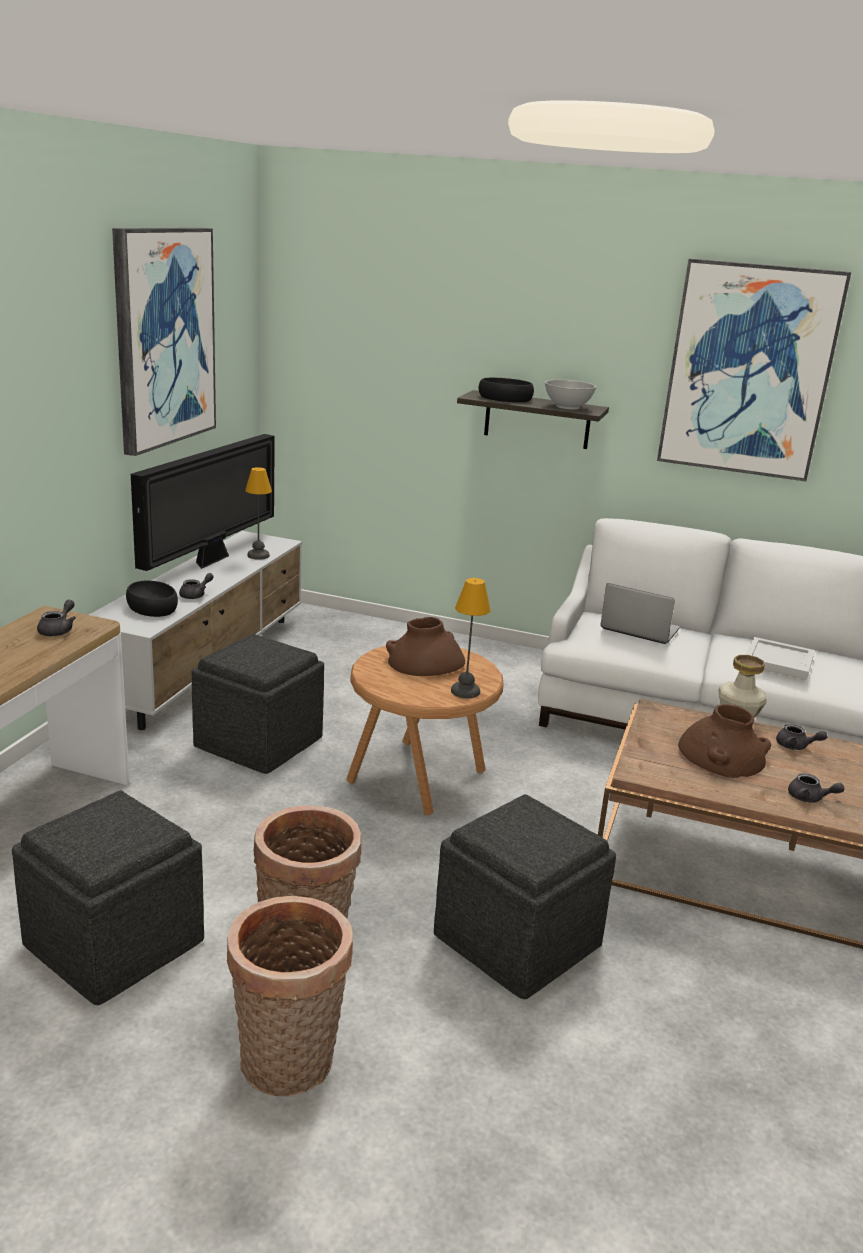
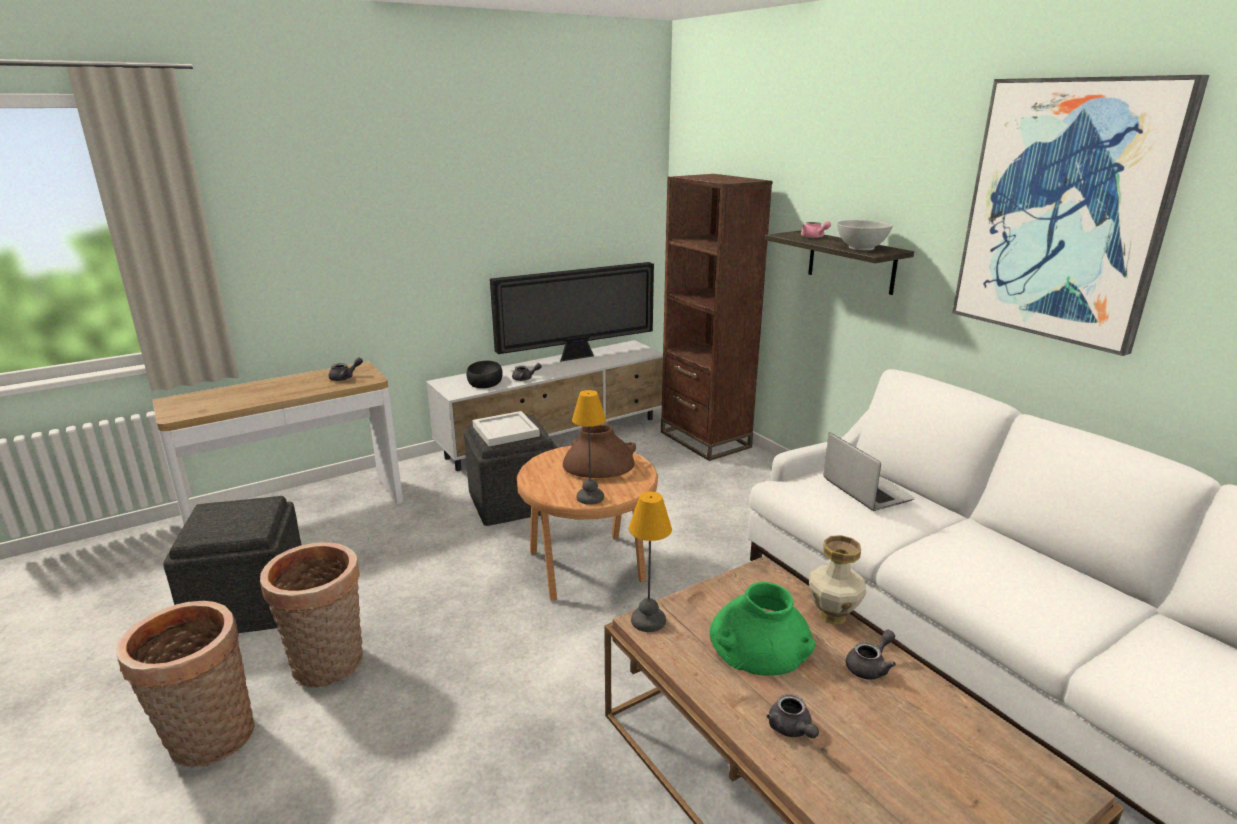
camera: 40 degrees right, 0 degrees up
(163, 337) = (537, 176): picture -> none
(258, 556) = (615, 359): table lamp -> table lamp (648, 621)
(364, 630) = (705, 440): none -> brown bookcase
(505, 398) = (814, 237): black bowl -> pink teapot
(519, 940) = (474, 737): grey ottoman -> none
(722, 755) = (761, 641): brown vase -> green vase
(779, 661) = (990, 567): white tray -> white tray (507, 431)
(796, 746) = (870, 666): grey teapot -> grey teapot turned 105 degrees counterclockwise

